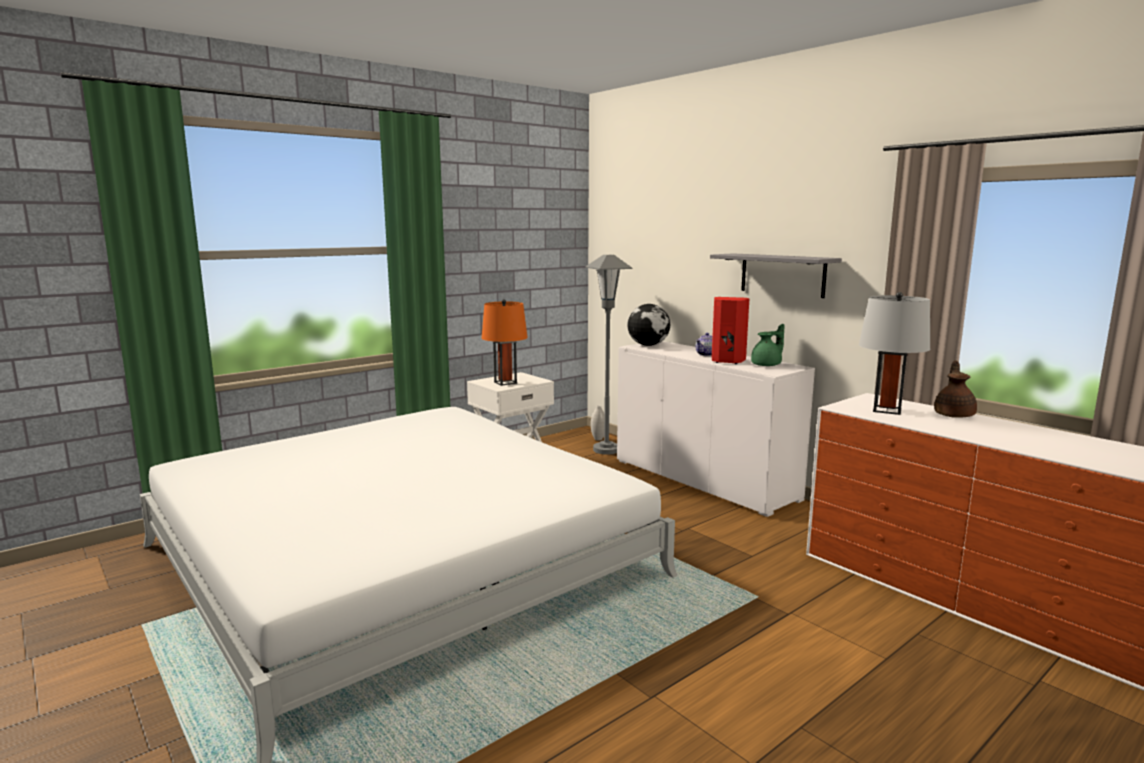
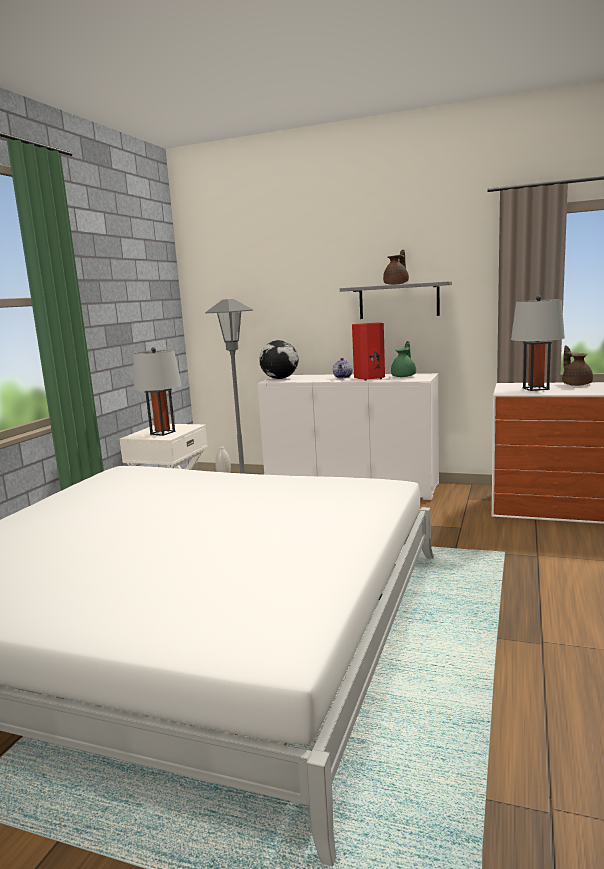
camera: 30 degrees left, 0 degrees up
(505, 382) = (162, 433): orange table lamp -> grey table lamp
(775, 255) = (397, 284): none -> brown teapot

